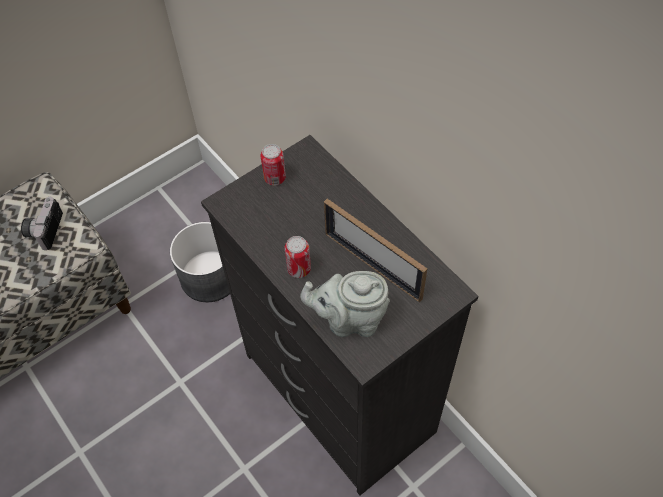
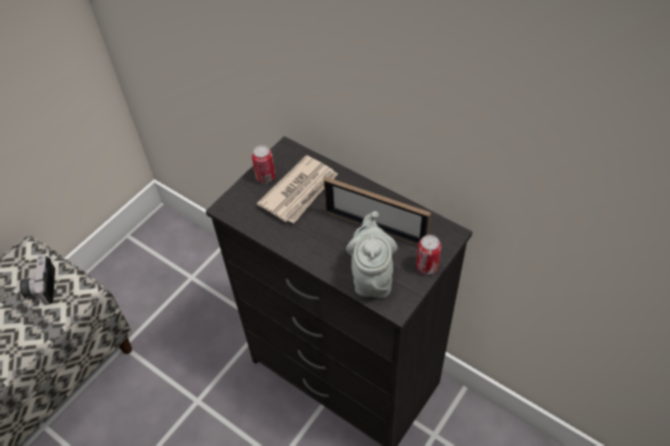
camera: 15 degrees left, 5 degrees down
(210, 276) = (198, 300): grey planter -> none
(299, 269) = (313, 246): can -> can (427, 267)
(306, 203) = (300, 191): none -> newspaper
(350, 320) = (372, 276): grey teapot -> grey teapot turned 105 degrees clockwise

